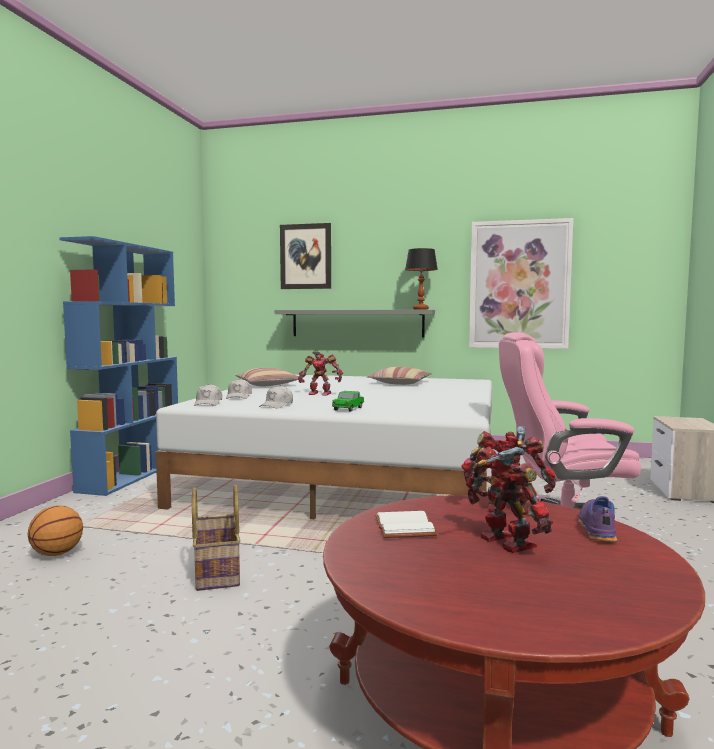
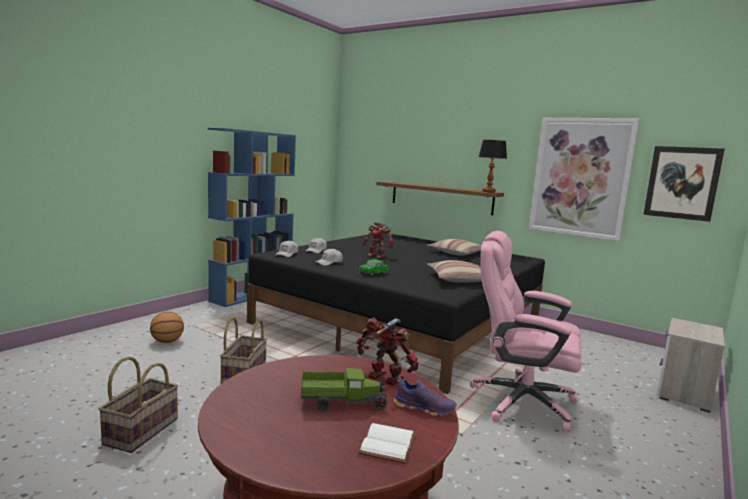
camera: 20 degrees right, 5 degrees up
(130, 682) = (141, 431): none -> basket
(268, 385) = (353, 242): pillow -> pillow (459, 279)
(305, 256) = (407, 139): picture -> picture (682, 183)
(354, 474) = (402, 321): white bed -> black bed
(357, 323) = (440, 197): grey shelf -> brown shelf
(407, 527) = (297, 375): white book -> white book (389, 445)
(505, 543) = (342, 402): toy robot -> toy truck
(596, 529) = (424, 408): purple shoe -> purple shoe turned 75 degrees clockwise

